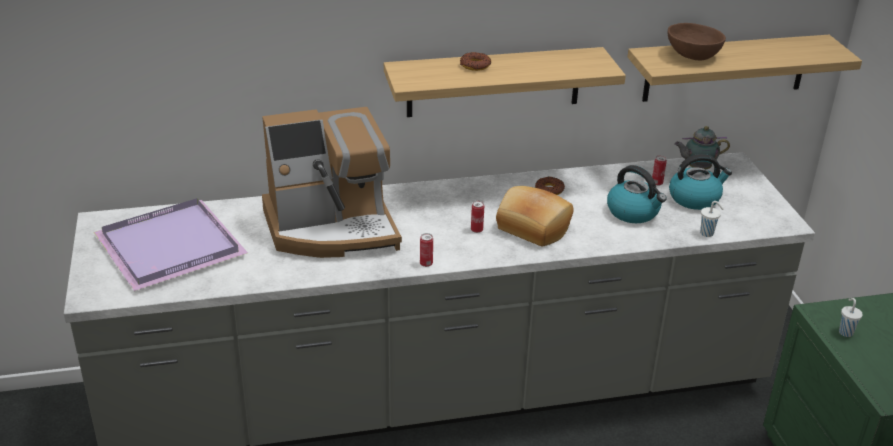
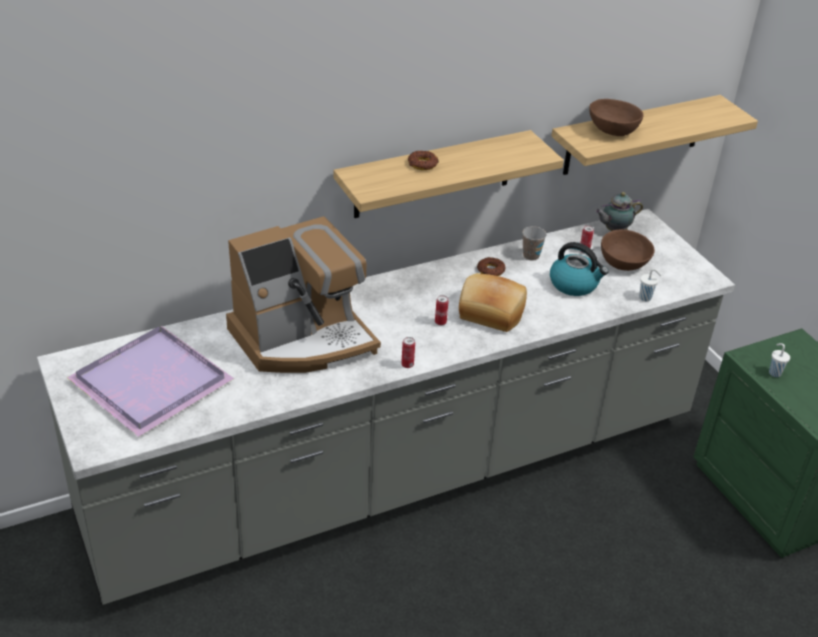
camera: 15 degrees left, 5 degrees up
(597, 181) = (531, 256): none -> cup
(695, 198) = (623, 262): kettle -> brown bowl

